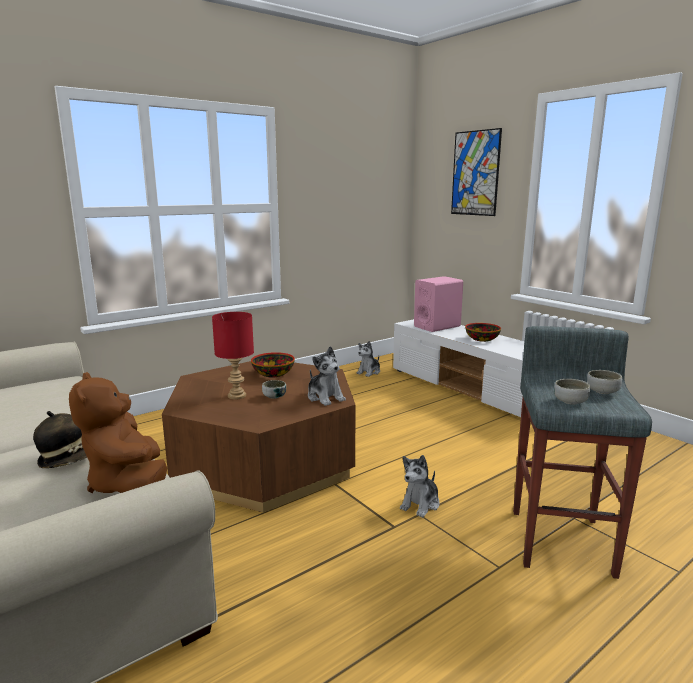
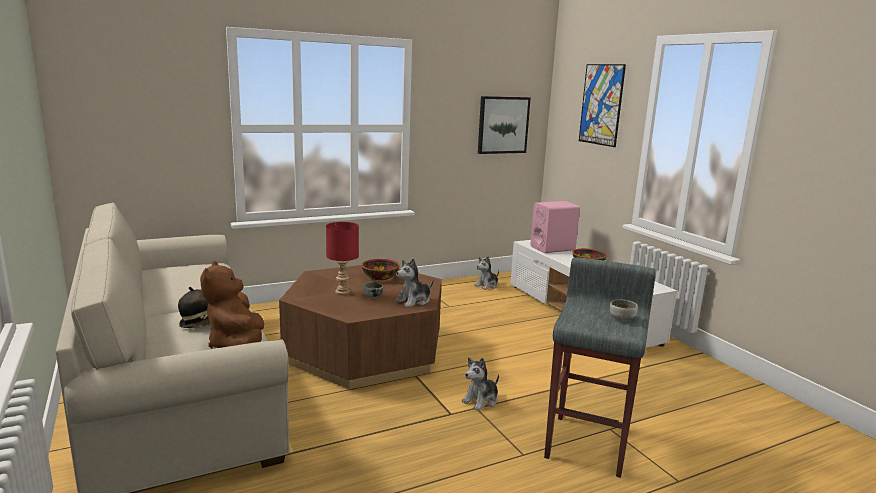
camera: 10 degrees right, 0 degrees up
(325, 397) = (414, 301): plush toy -> plush toy turned 75 degrees clockwise
(371, 202) = (503, 125): none -> picture
(570, 401) = (587, 323): bowl -> none

